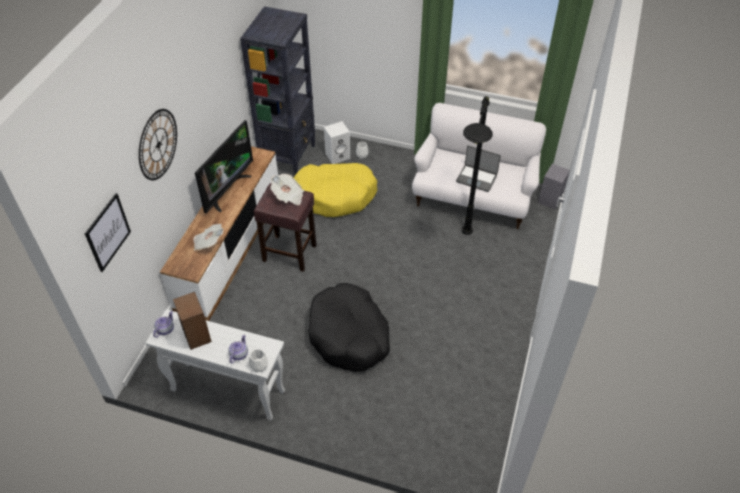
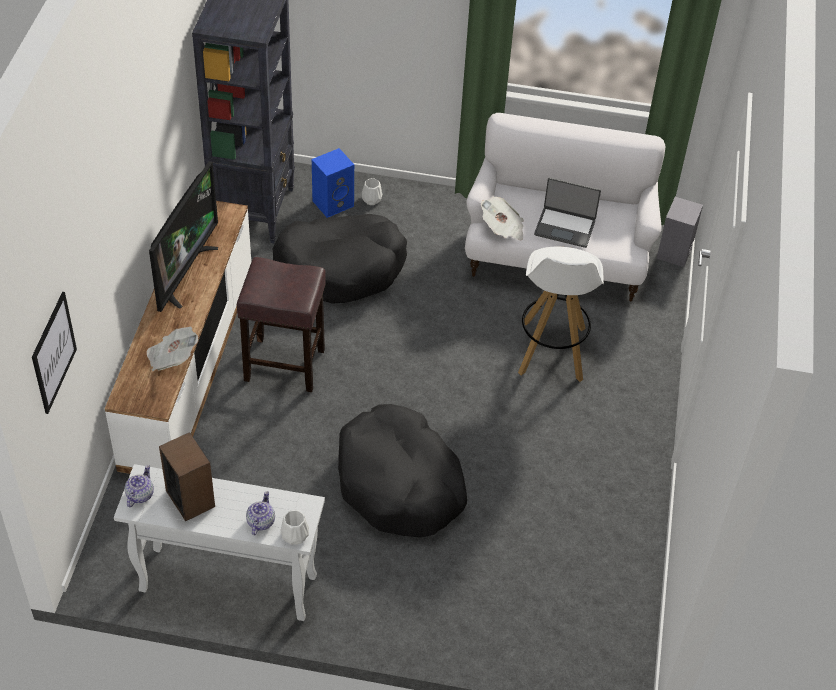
camera: 10 degrees left, 0 degrees up
(158, 144) = (104, 212): wall clock -> none
(288, 196) = (287, 276): newspaper -> newspaper (502, 228)
(335, 195) = (341, 268): yellow dog bed -> black dog bed
(338, 155) = (333, 202): white speaker -> blue speaker
(461, 257) = (552, 351): black floor lamp -> white stool

